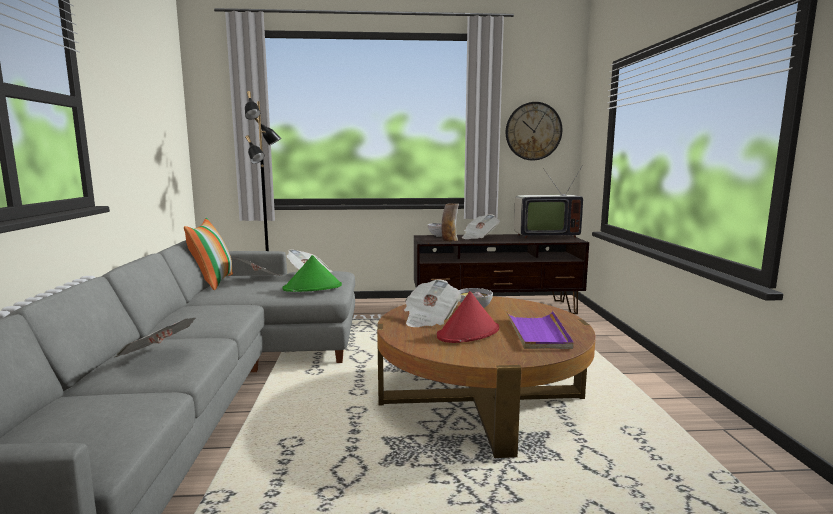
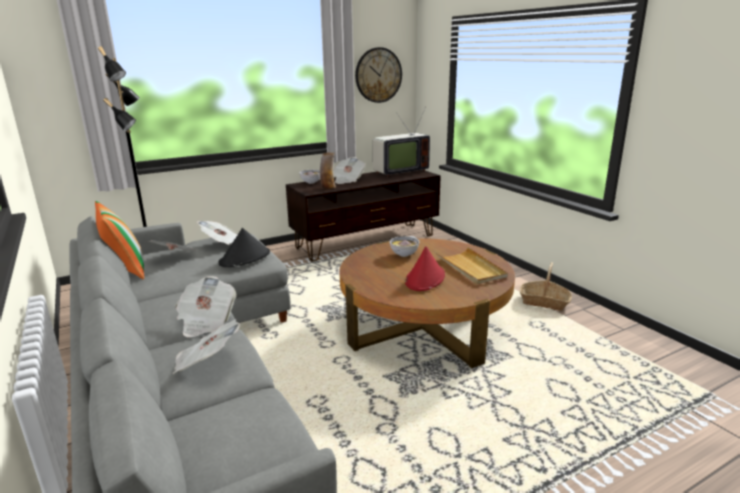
camera: 25 degrees left, 10 degrees up
(313, 287) = (245, 258): green hat -> black hat
(429, 319) = (381, 271): newspaper -> newspaper (206, 321)
(538, 333) = (471, 268): purple tray -> beige tray
(667, 408) = (544, 302): none -> basket

